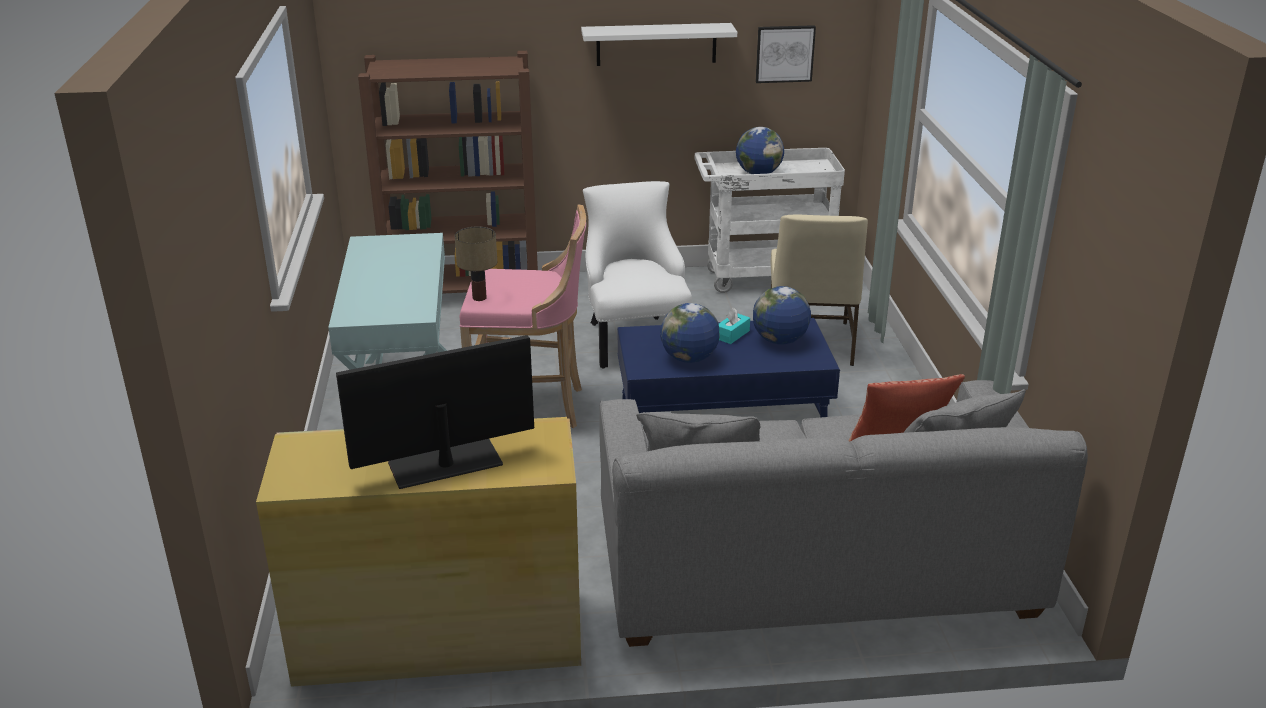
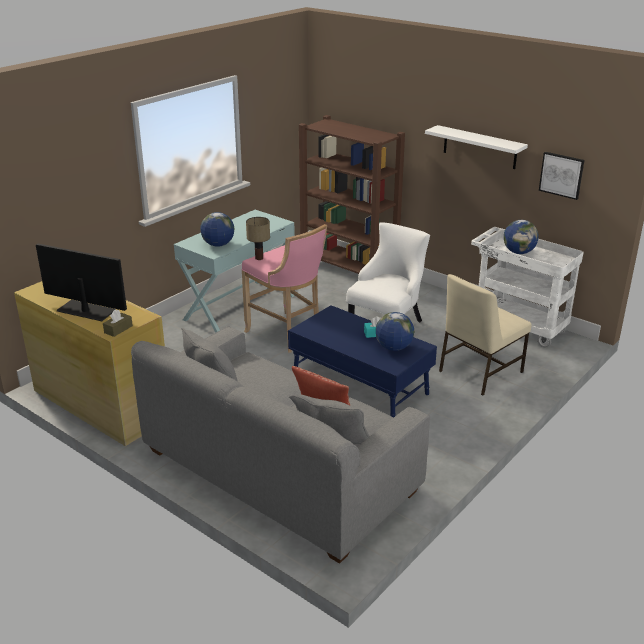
camera: 45 degrees right, 0 degrees up
(552, 462) = (118, 329): none -> brown tissue box
(689, 359) = (333, 334): globe -> globe (218, 245)

